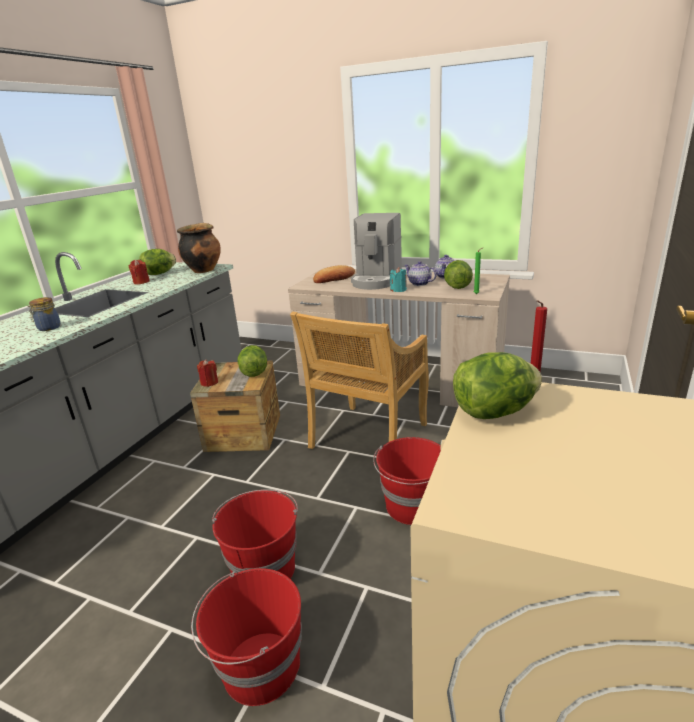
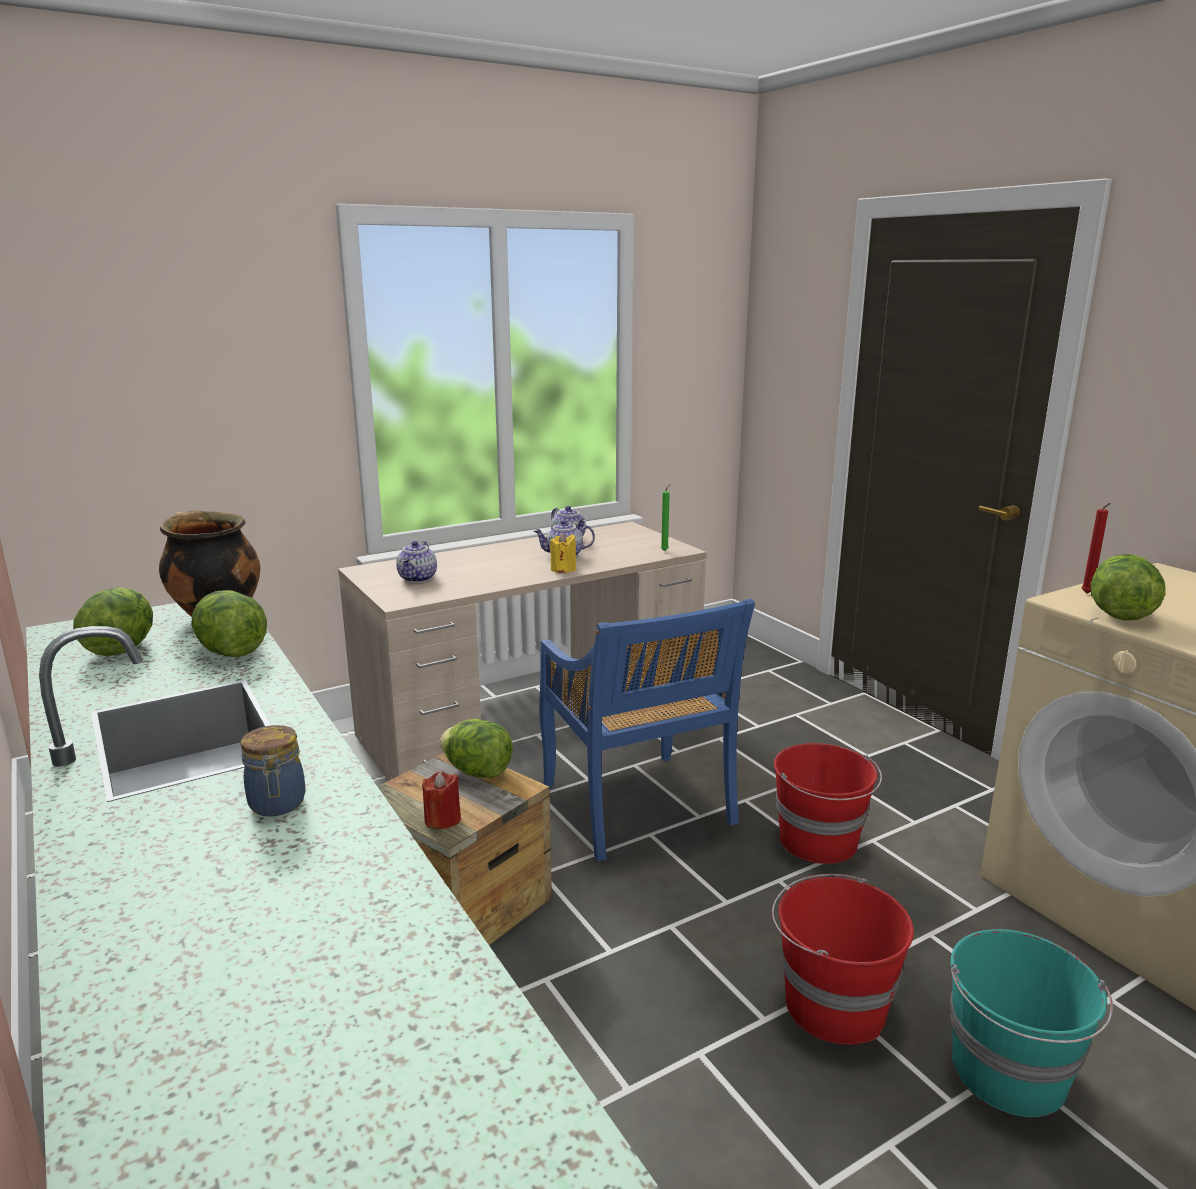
camera: 55 degrees left, 5 degrees down
(141, 282) = (141, 673): red candle -> none
(259, 668) = (1009, 1073): red bucket -> turquoise bucket
(334, 278) = (418, 579): bread -> teapot
(368, 437) = (638, 806): beige chair -> blue chair
(376, 279) = (490, 564): coffee machine -> none
(398, 290) = (563, 569): turquoise candle -> yellow candle
(457, 287) = (620, 548): lettuce -> lettuce (231, 652)

